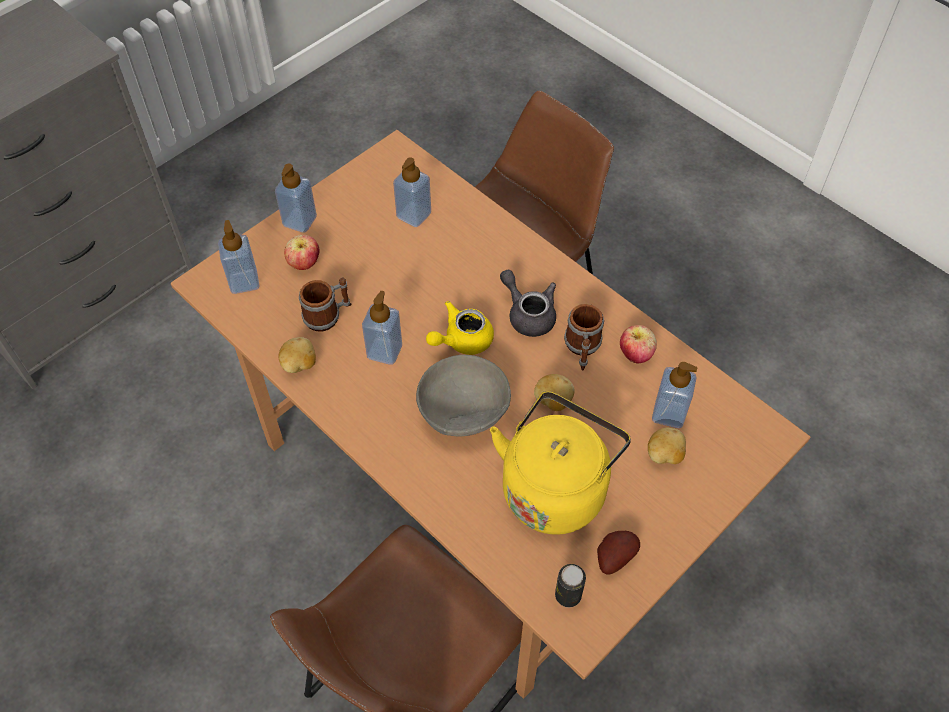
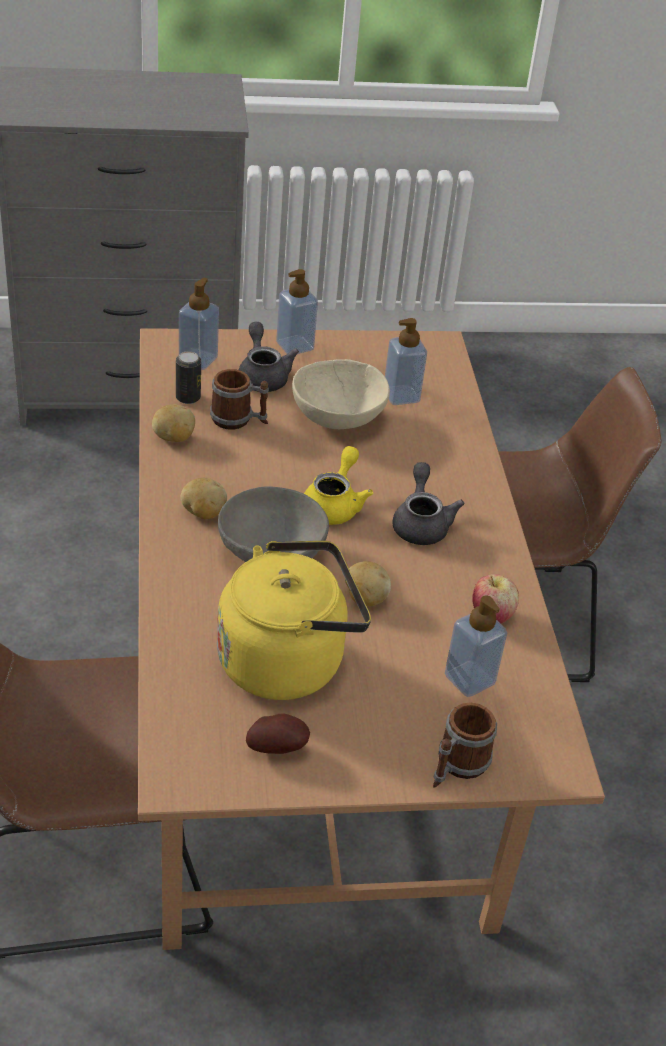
camera: 35 degrees right, 15 degrees down
(304, 263) = (262, 375): apple -> grey teapot
(384, 351) = (256, 471): soap dispenser -> none
(391, 266) = (336, 418): none -> beige bowl
(462, 340) = (334, 504): yellow teapot -> yellow teapot turned 105 degrees clockwise
(568, 595) = (199, 744): can -> can (188, 398)
(582, 349) = (442, 579): mug -> mug (457, 766)
(664, 455) = (424, 707): potato -> potato (203, 513)

